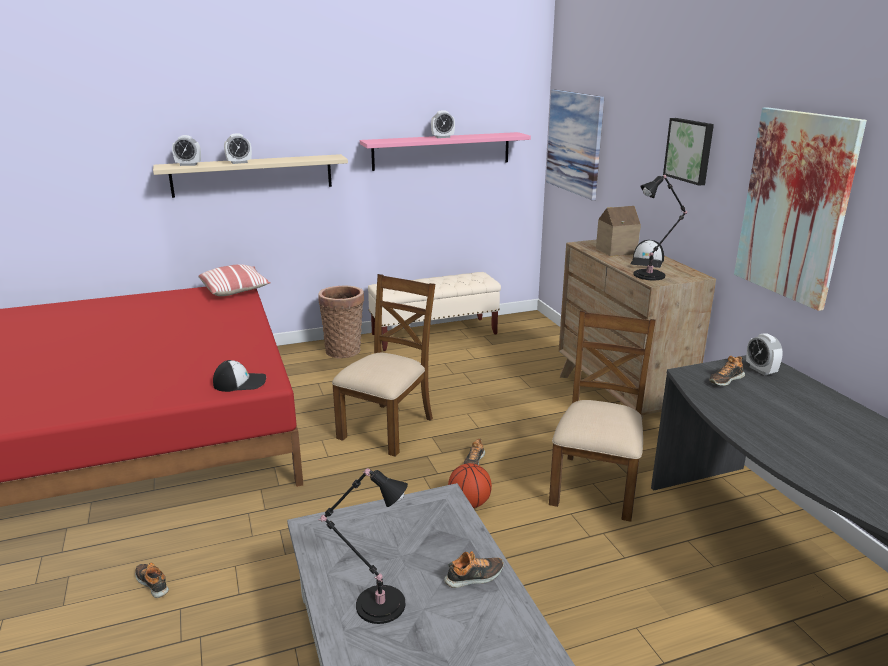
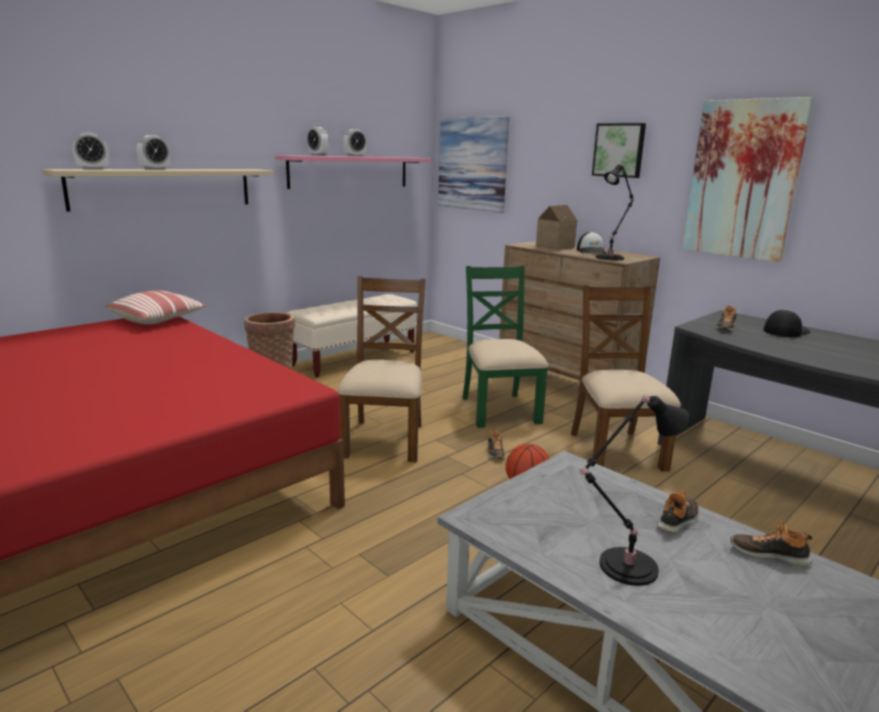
camera: 25 degrees left, 5 degrees down
(153, 583) = (251, 651): shoe -> shoe (769, 554)
(240, 382) = (271, 392): cap -> cap (785, 331)
(521, 415) = (499, 409): none -> green chair
(760, 370) = (738, 320): alarm clock -> alarm clock (318, 155)

